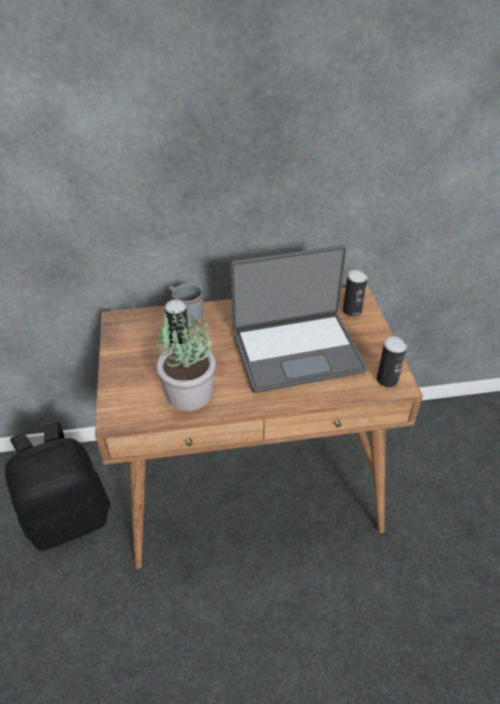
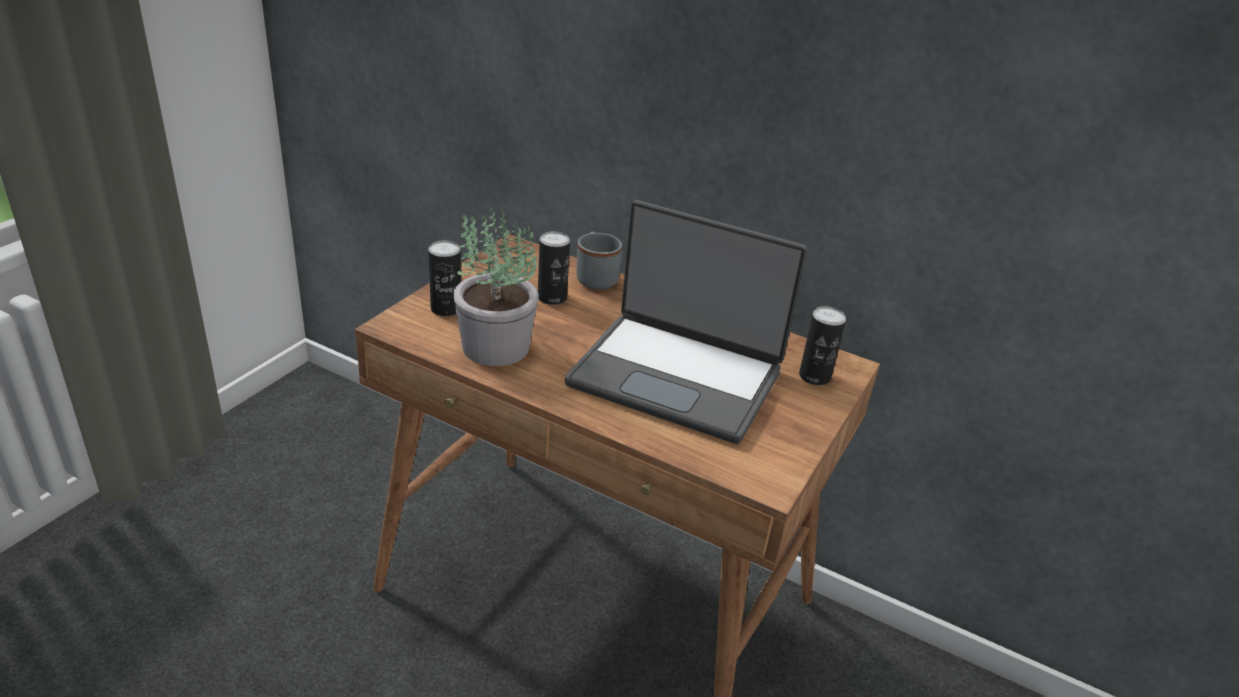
camera: 35 degrees right, 10 degrees down
(69, 518) = (364, 493): black backpack -> none
(387, 379) = (758, 469): can -> can (446, 309)

